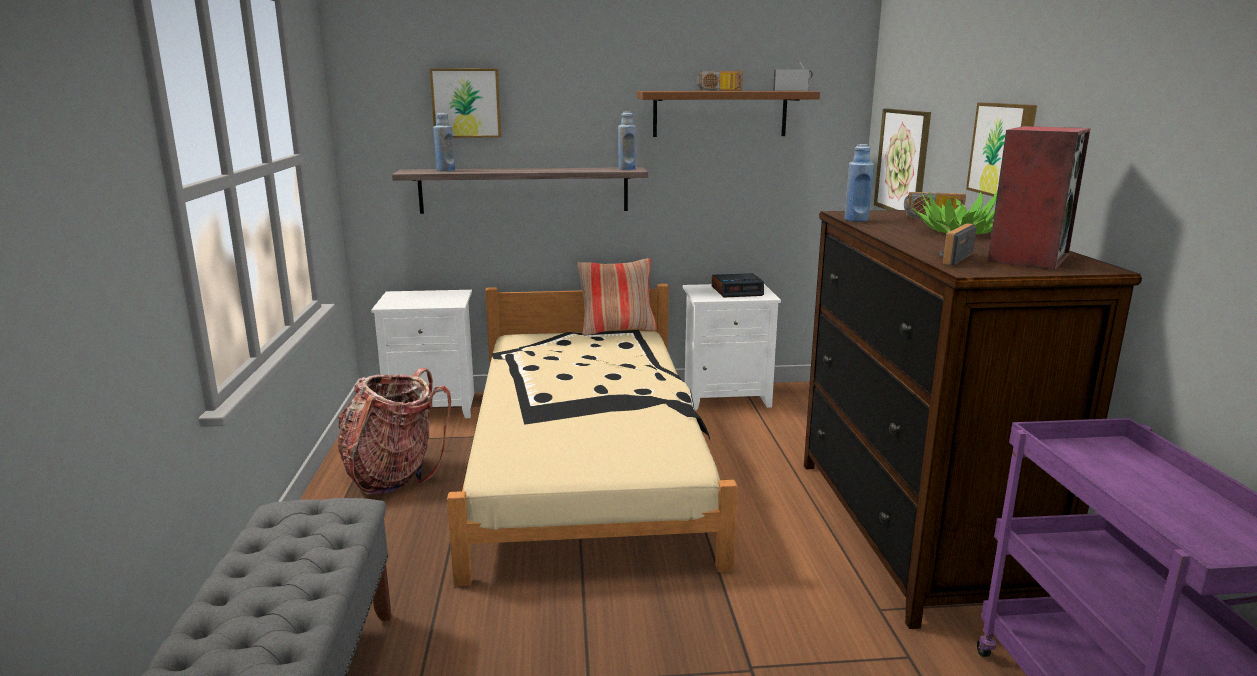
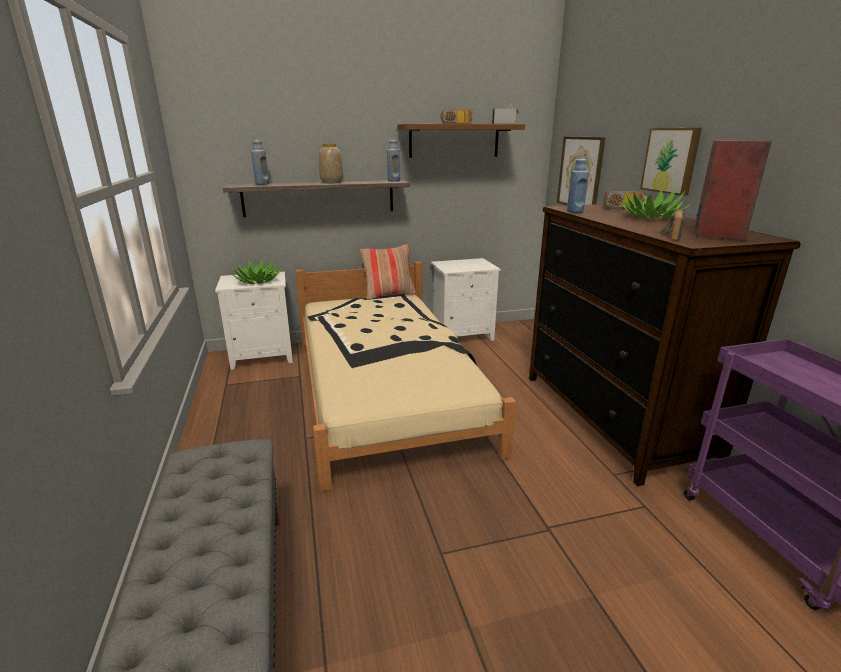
camera: 10 degrees left, 5 degrees up
(393, 474) = (248, 410): backpack -> none
(430, 301) = (257, 281): none -> potted plant
(466, 103) = (274, 133): picture -> none
(540, 169) = (332, 182): none -> vase
(737, 291) = (469, 264): alarm clock -> none

